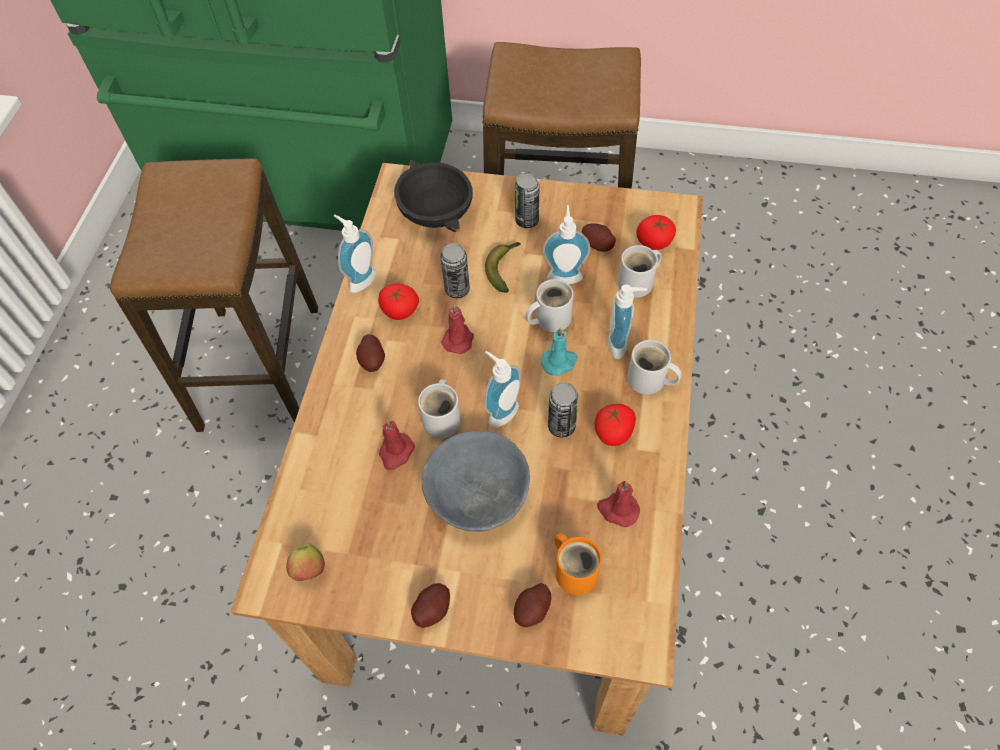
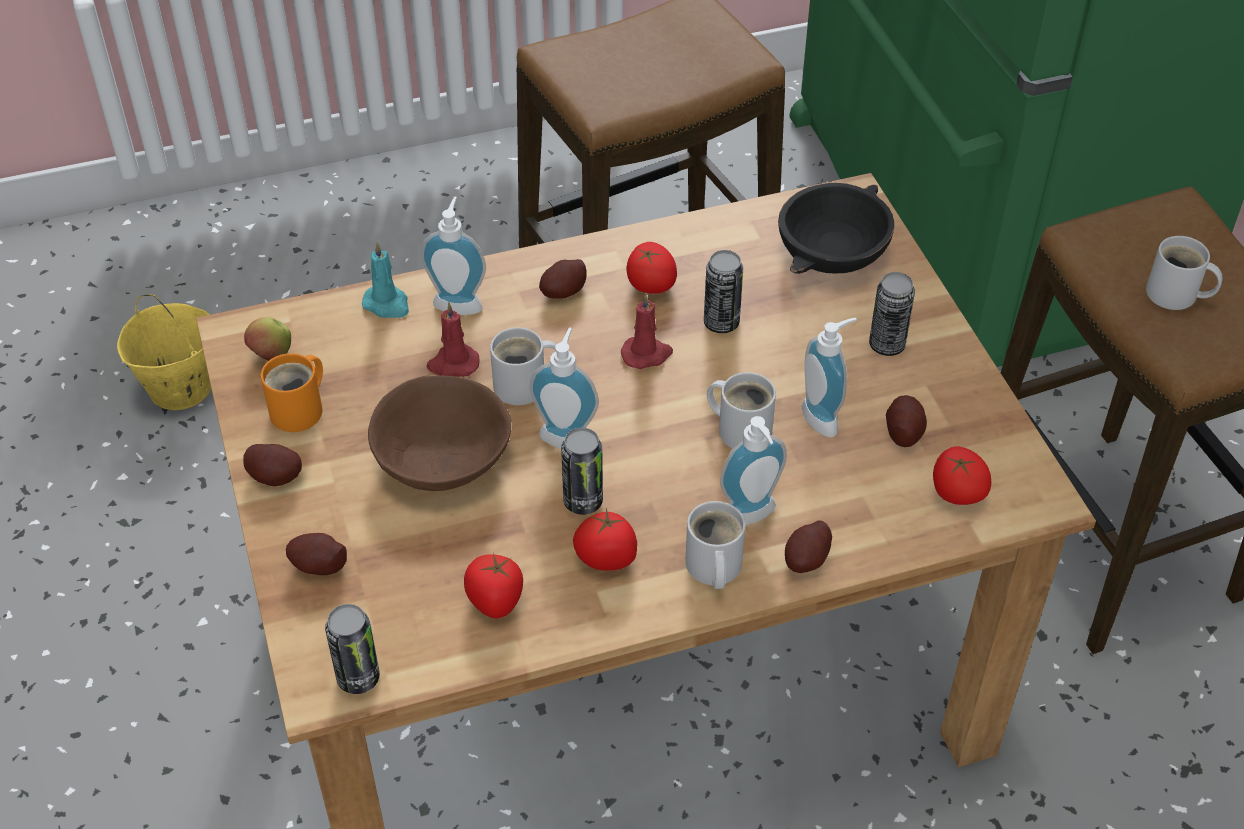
camera: 60 degrees right, 10 degrees down
(103, 688) = (180, 389): none -> yellow bucket
(360, 279) = (672, 231): soap dispenser -> soap dispenser (459, 302)
(477, 491) = (444, 456): grey bowl -> brown bowl
(504, 268) = (788, 353): banana -> none
(559, 362) = (679, 464): turquoise candle -> turquoise candle (387, 304)
(575, 569) = (391, 587): orange mug -> orange mug (301, 410)
(617, 510) = (495, 601): red candle -> tomato
(639, 283) = (870, 500): white mug -> white mug (1175, 296)
(643, 620) = (358, 678): none -> can
(666, 332) = (806, 560): none -> potato

